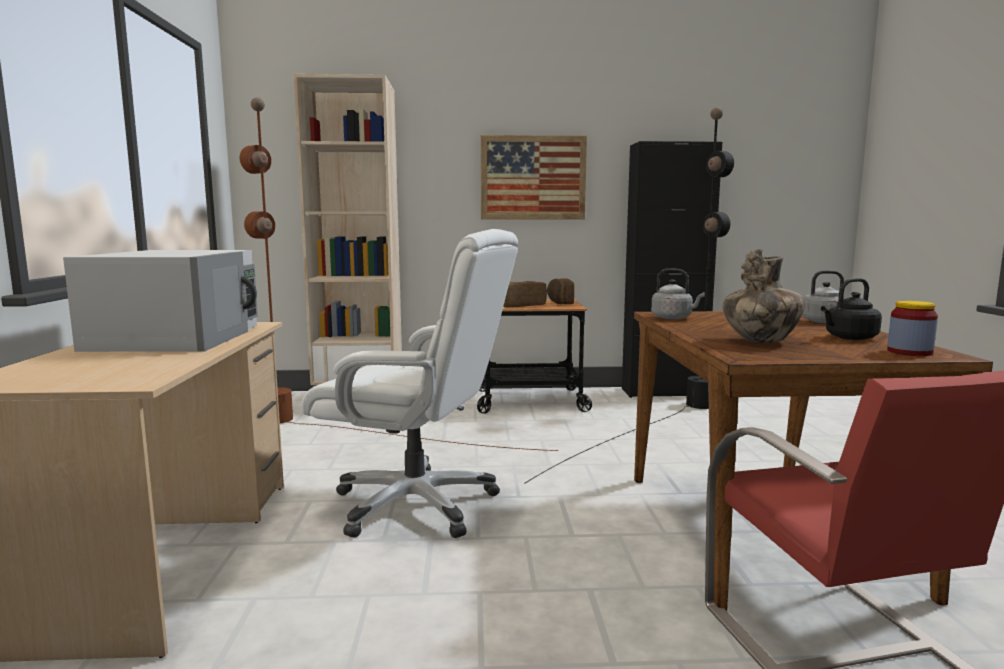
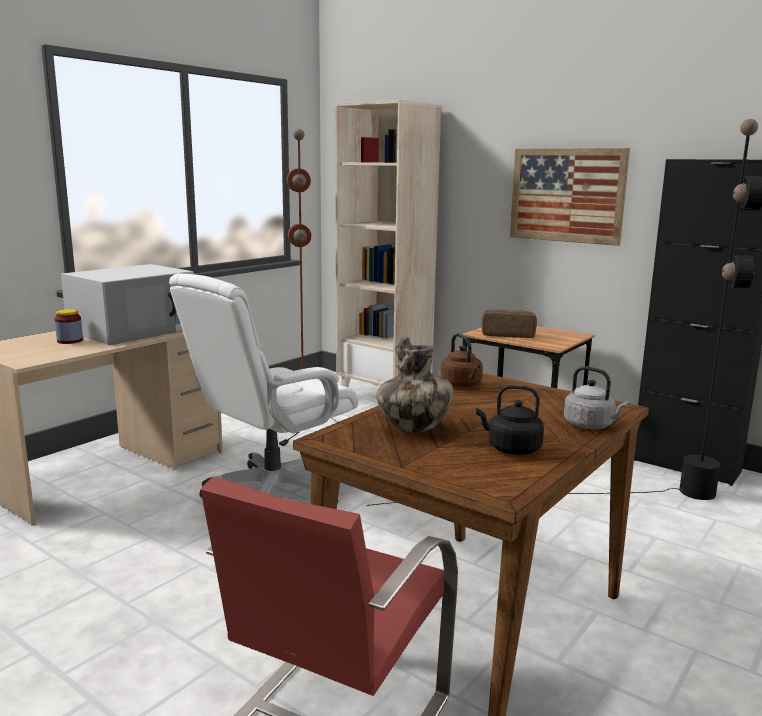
camera: 40 degrees right, 5 degrees up
(417, 504) = (272, 492): white office chair -> white office chair turned 75 degrees clockwise
(559, 302) = (560, 337): bread -> none
(673, 318) = (462, 385): grey kettle -> brown kettle
(909, 352) = (485, 478): jar -> jar (70, 341)

